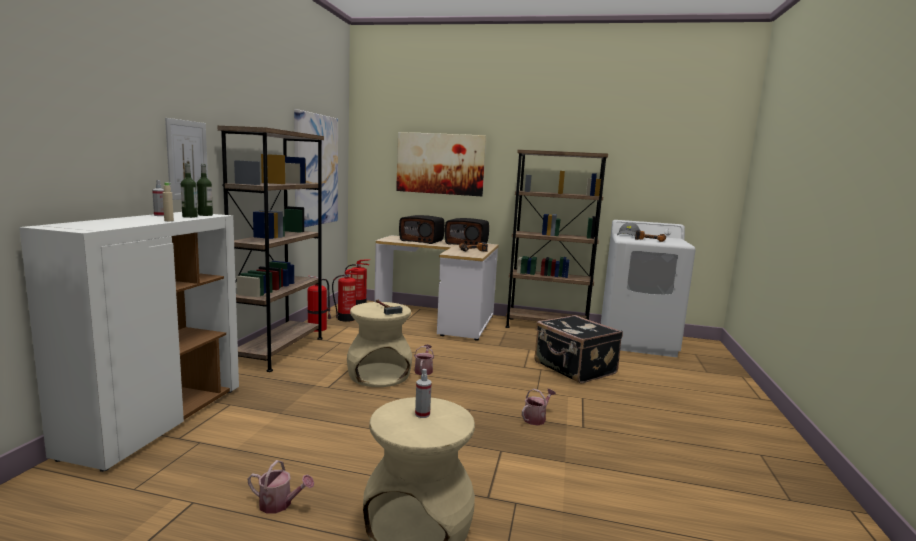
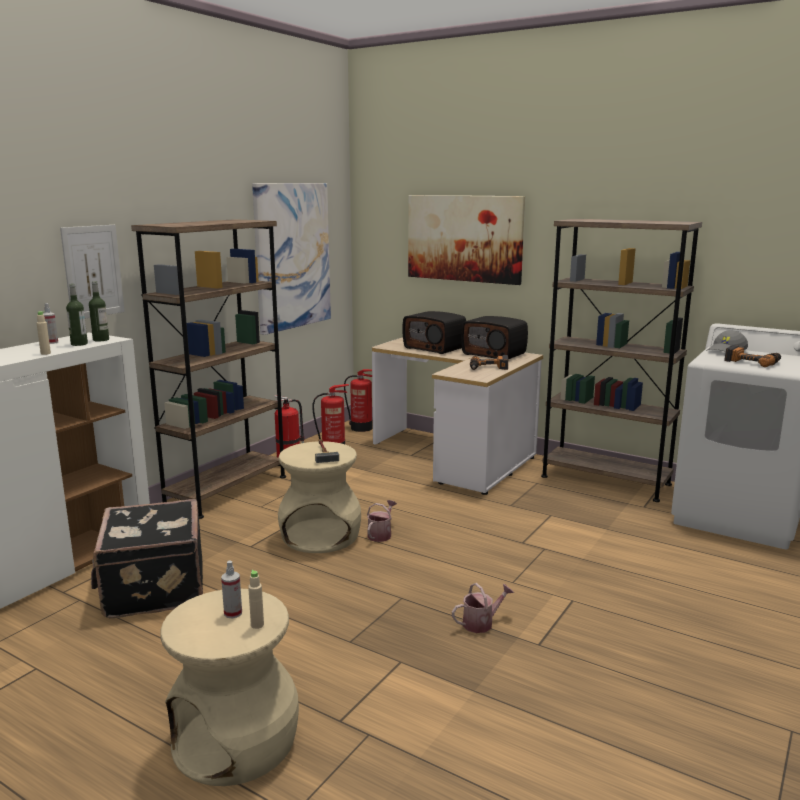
camera: 20 degrees right, 5 degrees up
(280, 504) = (113, 686): watering can -> none
(451, 419) = (257, 625): none -> beige bottle
(574, 368) = (596, 552): black suitcase -> black suitcase (153, 588)

